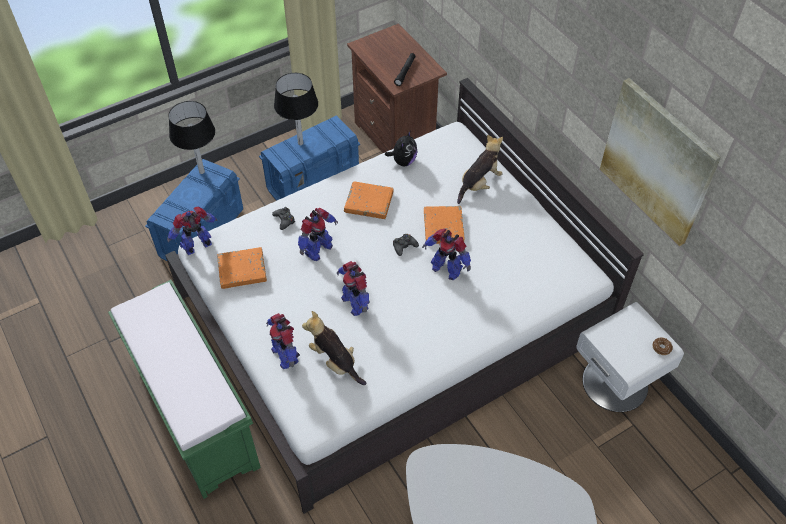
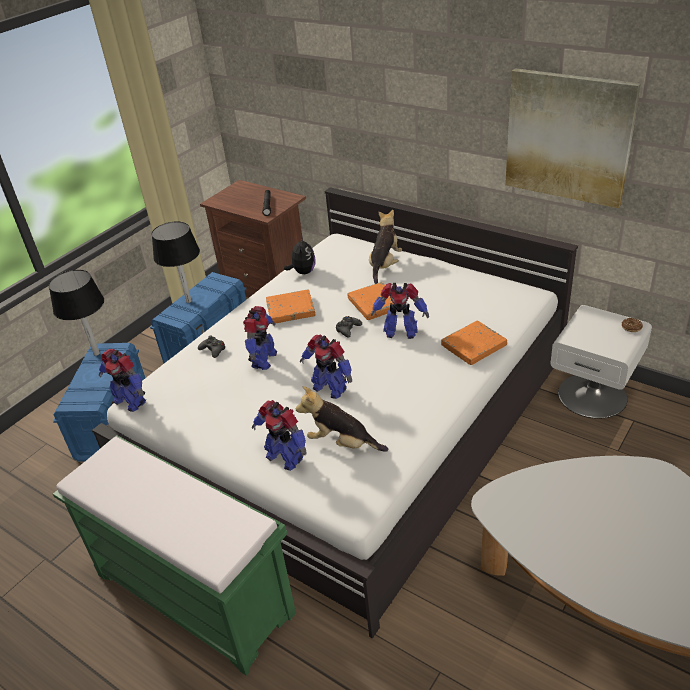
camera: 20 degrees left, 15 degrees down
(198, 246) = (130, 401): toy robot -> toy robot turned 90 degrees counterclockwise
(242, 270) = (192, 403): orange book -> orange book (474, 346)

